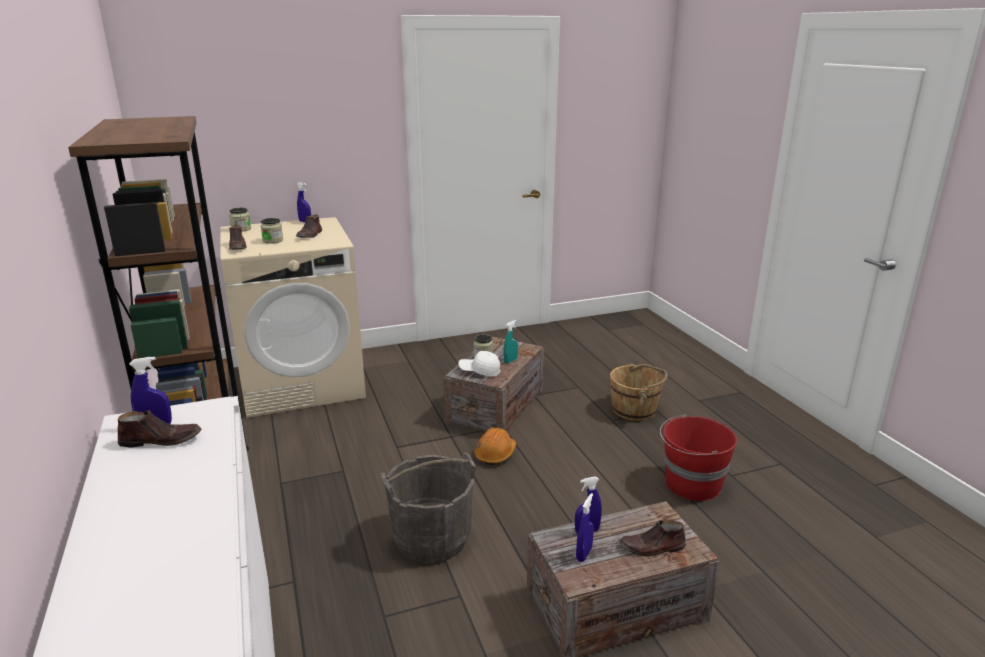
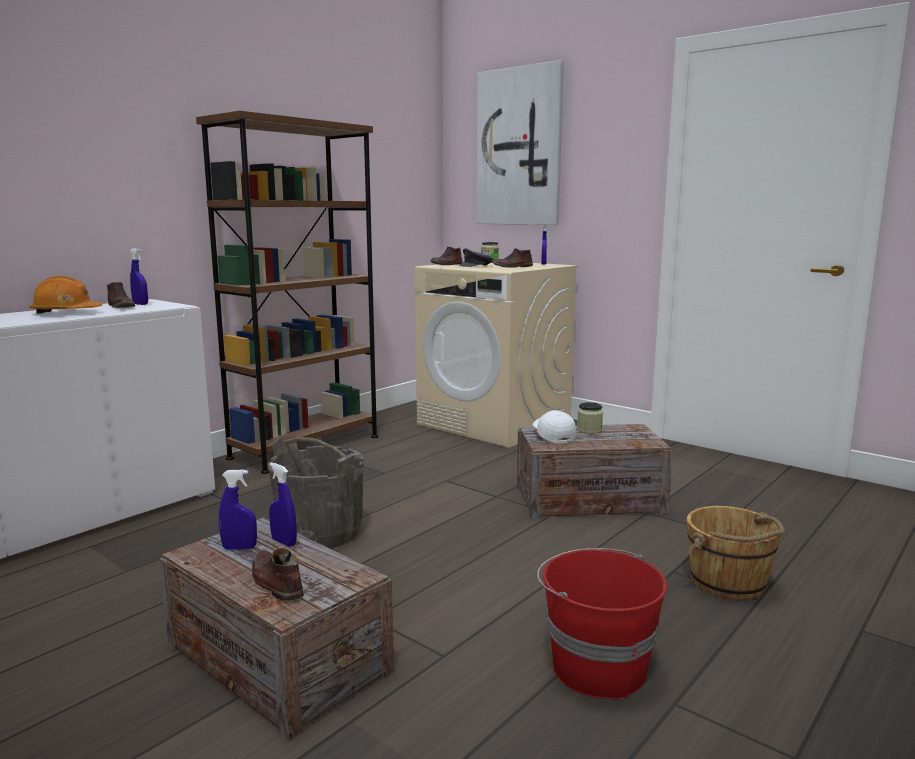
camera: 60 degrees right, 10 degrees down
(242, 105) = (519, 147): none -> picture
(273, 240) = (478, 265): jar -> grey cap
(495, 454) = (493, 523): orange hard hat -> orange hard hat (66, 313)
(510, 361) = (602, 442): turquoise spray bottle -> none

